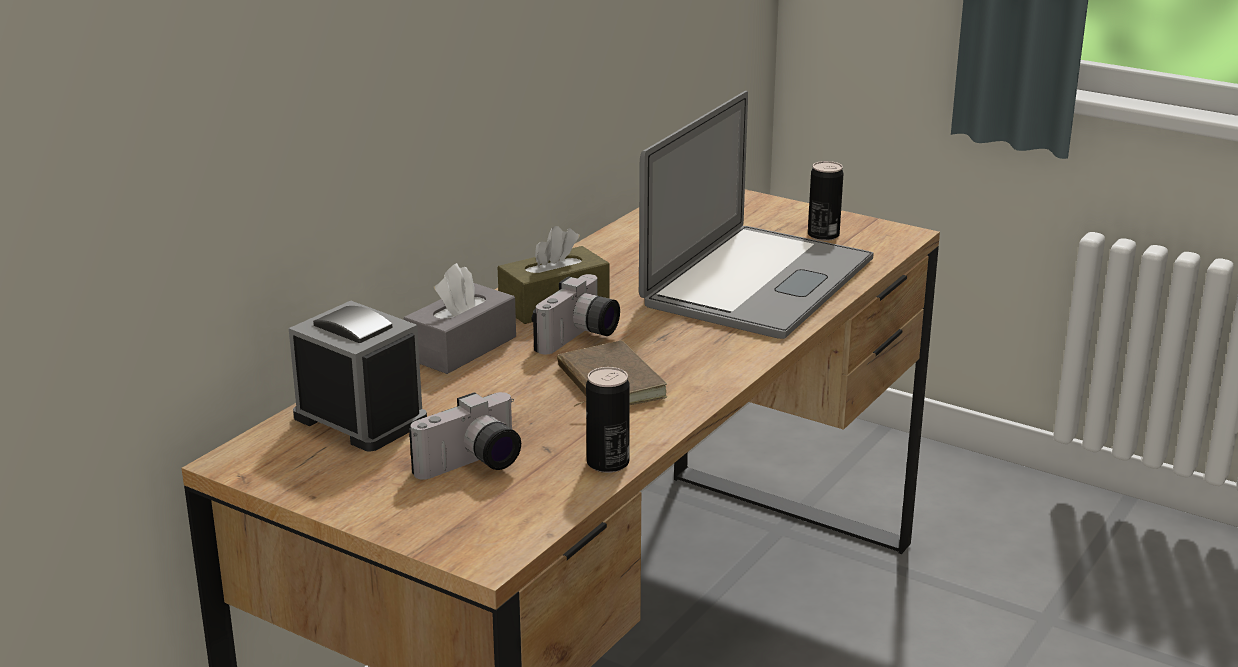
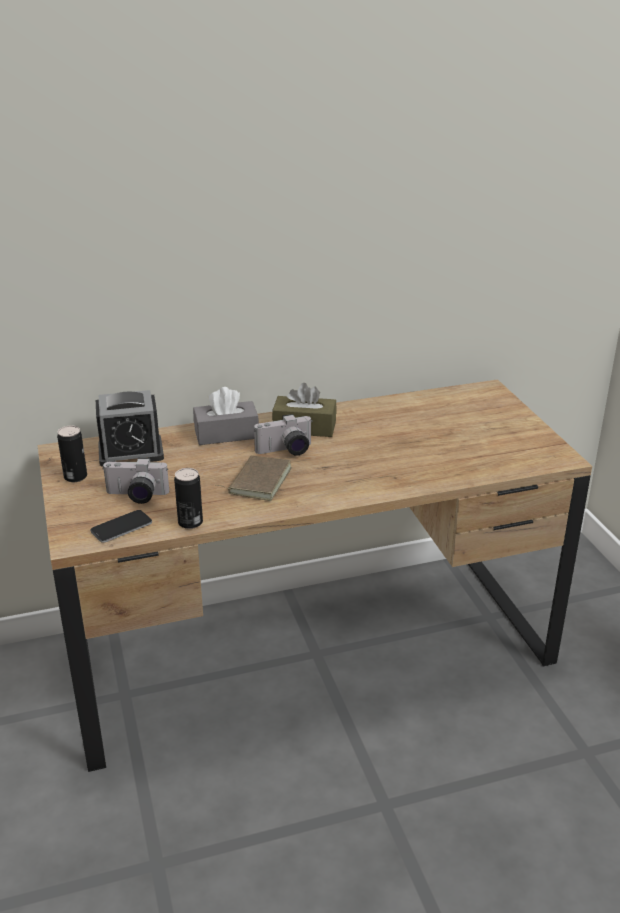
camera: 40 degrees right, 5 degrees up
(360, 419) = (131, 452): alarm clock -> alarm clock turned 90 degrees clockwise
(524, 509) = (121, 527): none -> phone
(758, 282) = (427, 456): laptop -> none
(823, 235) = (513, 442): can -> can (75, 477)

